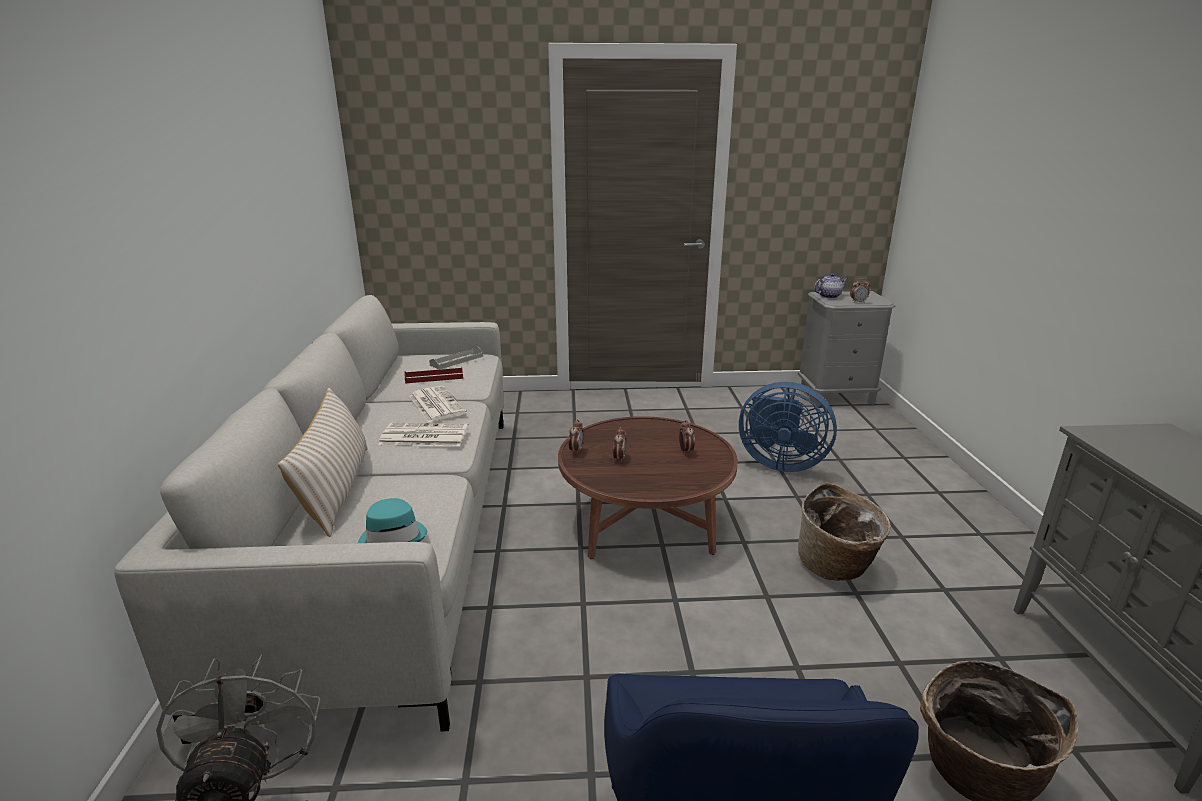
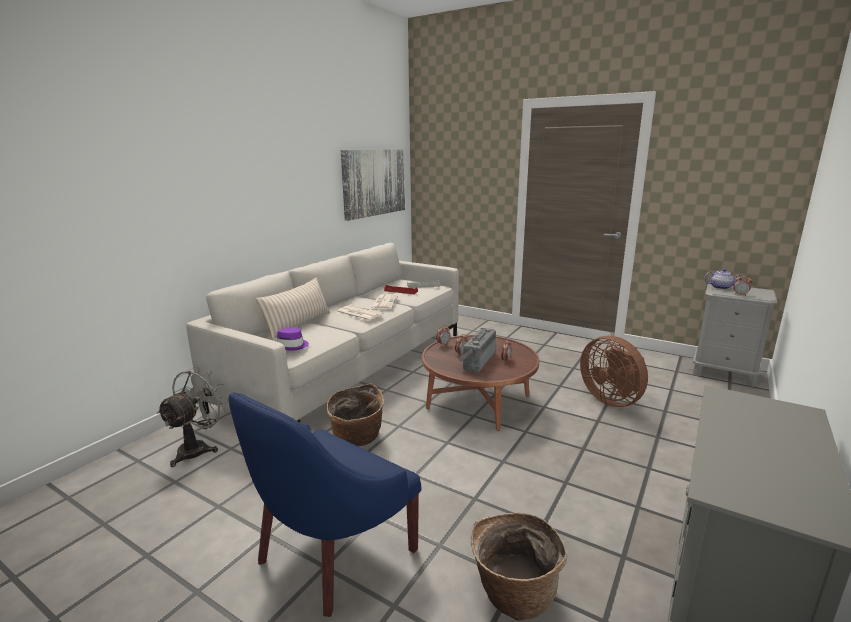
camera: 35 degrees right, 5 degrees down
(314, 188) = (374, 182): none -> picture
(393, 537) = (292, 346): turquoise hat -> purple hat
(651, 463) = (476, 361): none -> radio
(779, 462) = (612, 399): blue fan -> brown fan
(836, 566) = (572, 465): basket -> basket (357, 439)

